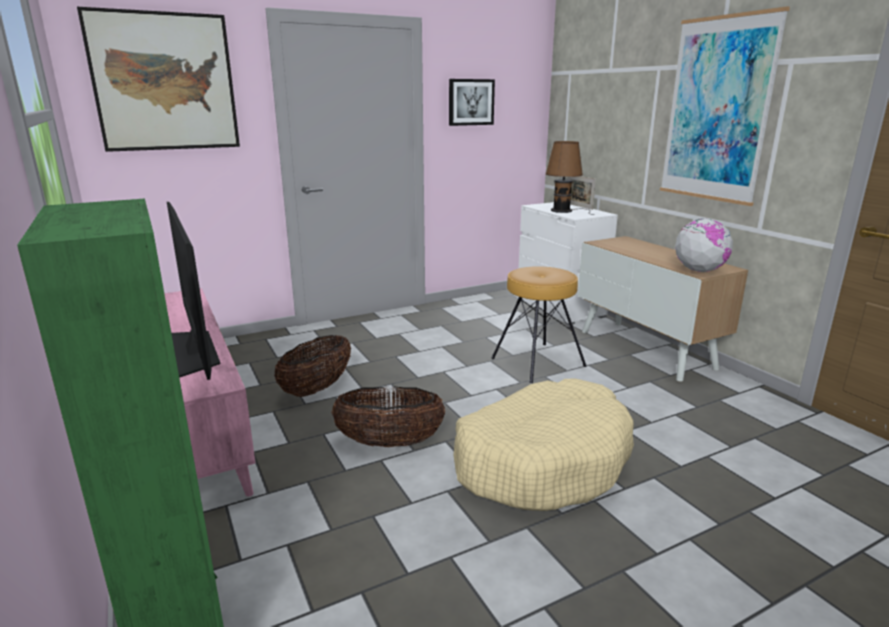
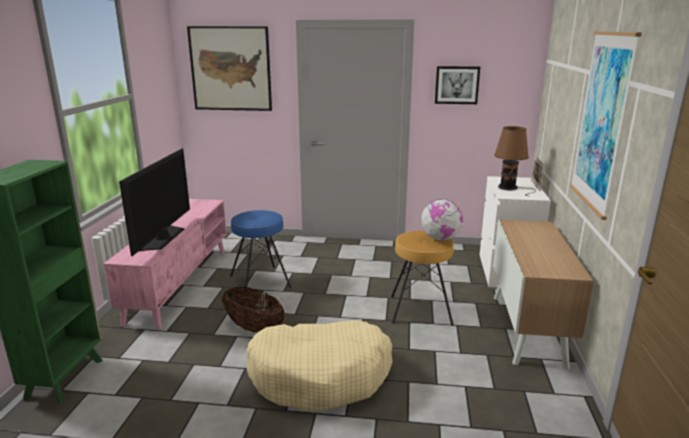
camera: 35 degrees right, 0 degrees up
(317, 388) = (260, 281): basket -> blue stool
(699, 270) = (541, 269): globe -> globe (440, 238)

